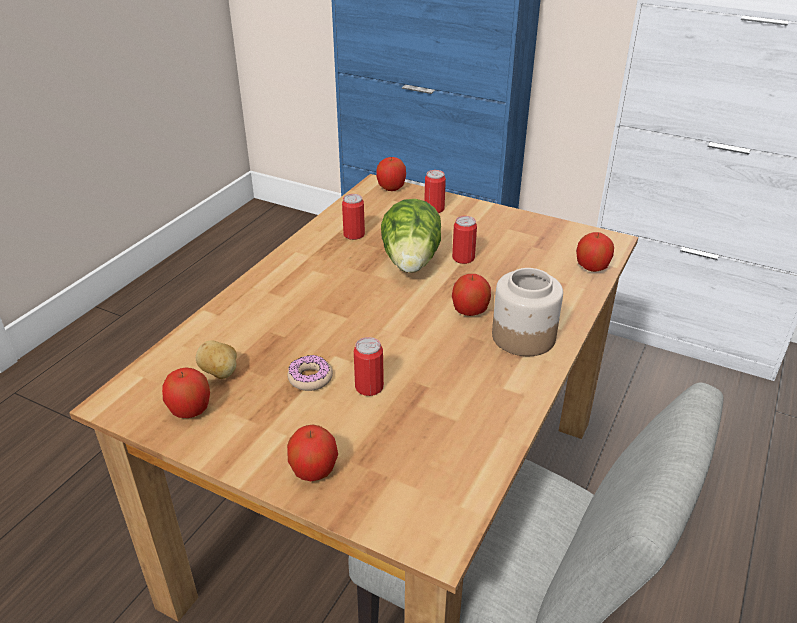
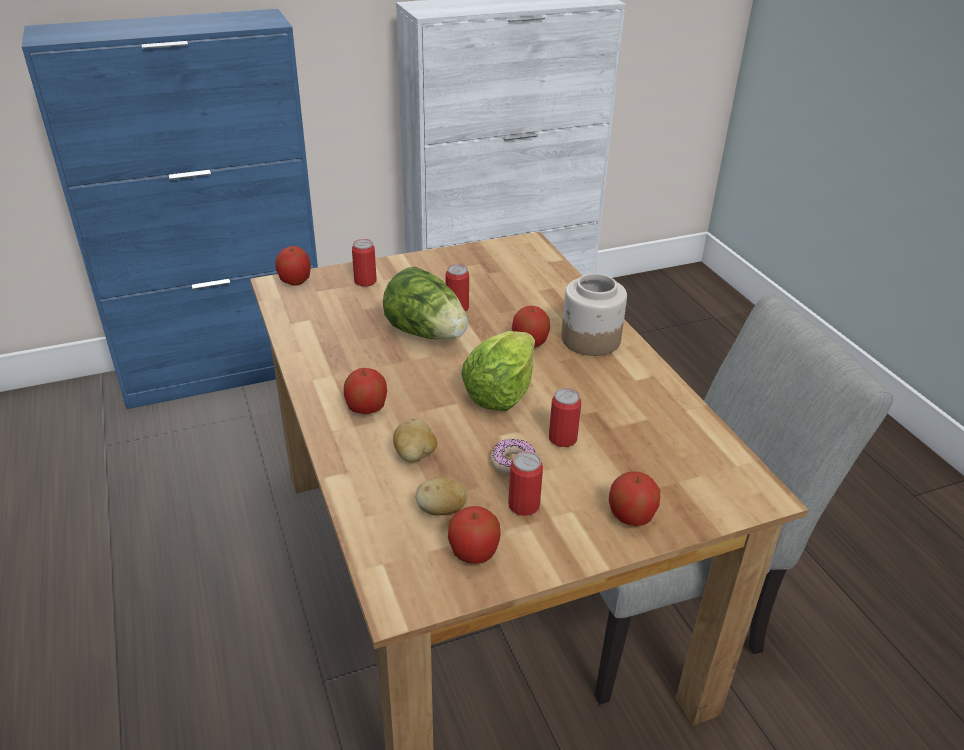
camera: 50 degrees left, 0 degrees up
(266, 331) = (415, 455): none -> potato
(354, 234) = (337, 337): can -> can (523, 505)
(387, 330) = (501, 392): none -> lettuce
(592, 267) = (549, 268): apple -> apple (366, 409)

